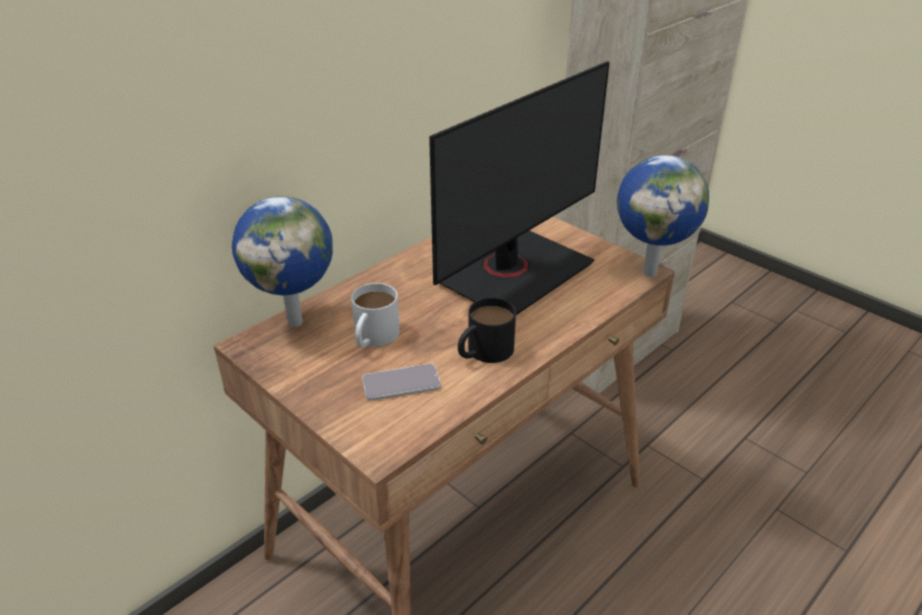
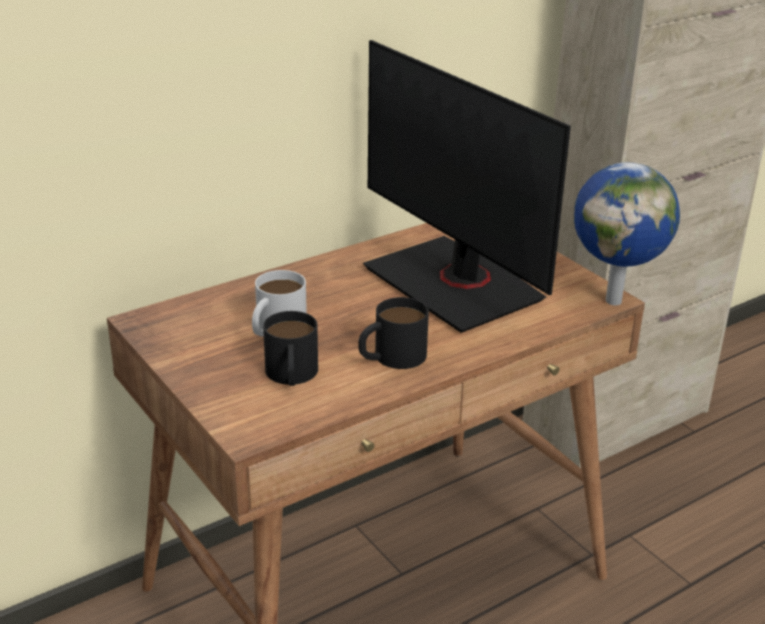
camera: 10 degrees right, 5 degrees down
(296, 321) = (199, 304): globe -> none
(401, 383) = (291, 376): phone -> black mug
(514, 273) = (454, 284): monitor -> monitor turned 90 degrees clockwise

